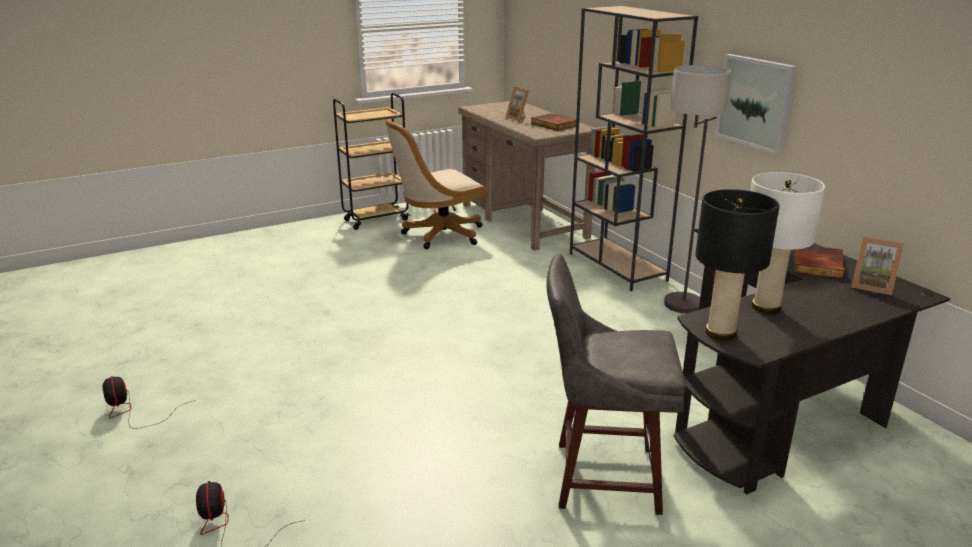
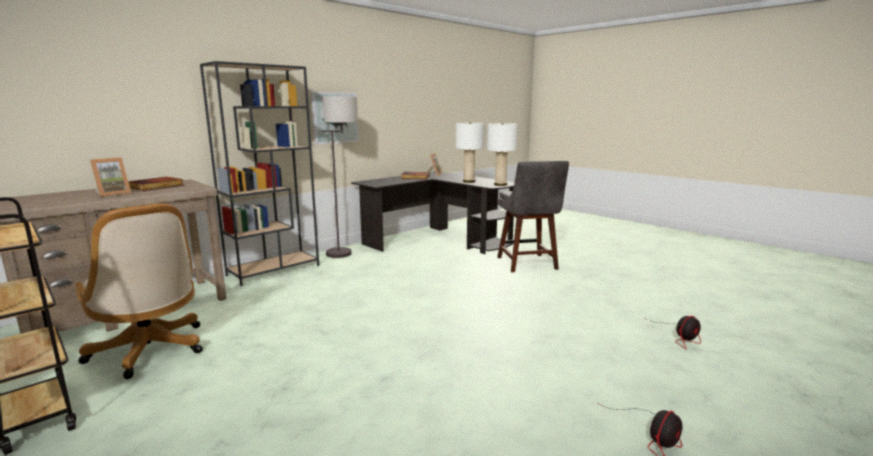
camera: 105 degrees left, 10 degrees down
(721, 333) = (500, 184): black table lamp -> white table lamp

